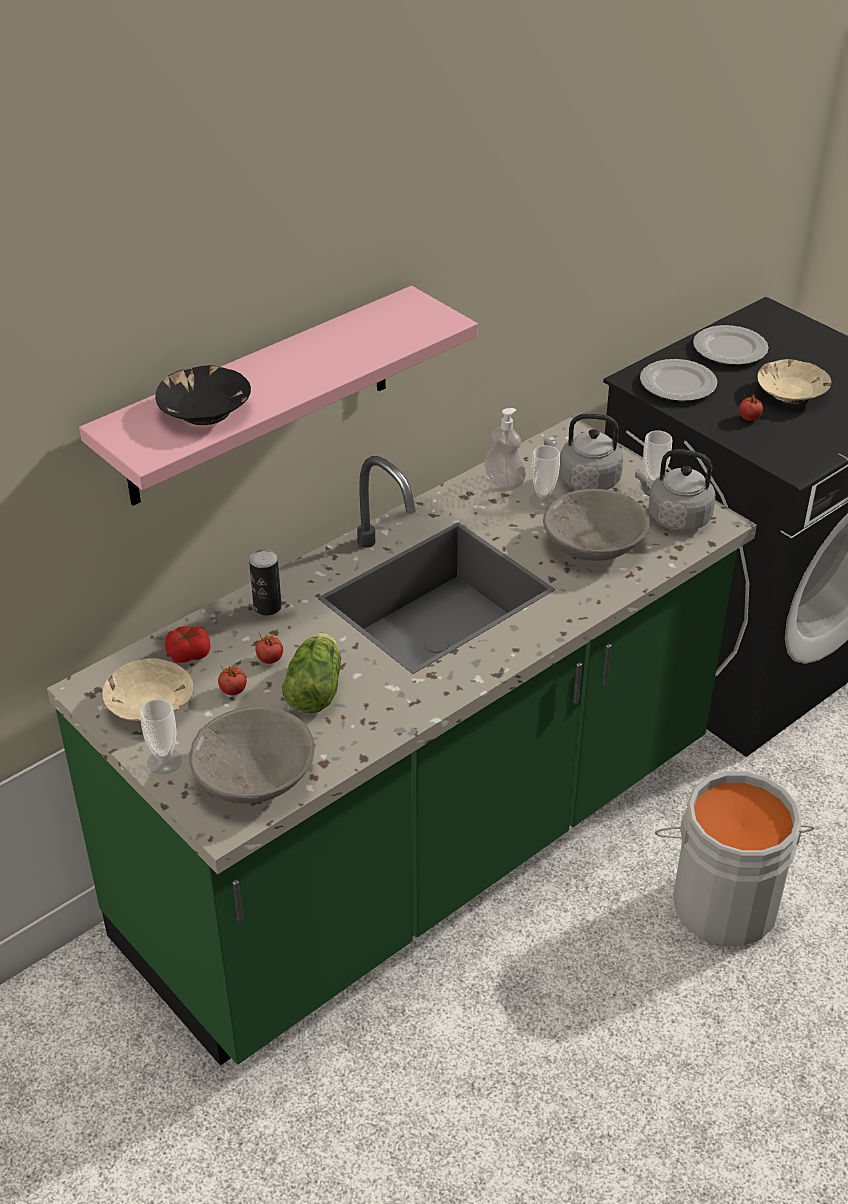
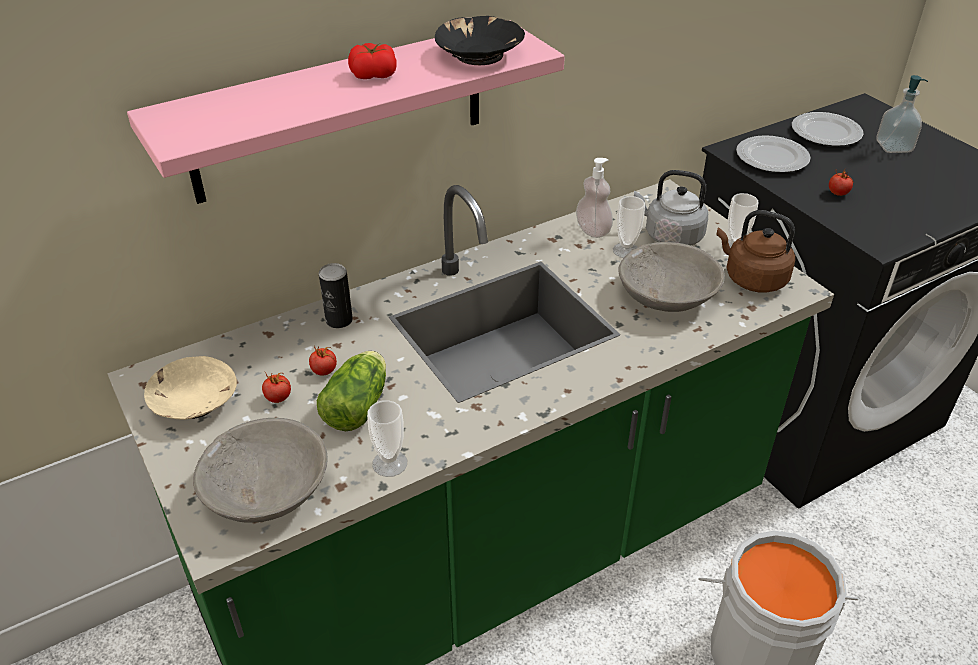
camera: 10 degrees right, 0 degrees up
(164, 761) = (185, 462): cup -> cup (389, 463)
(188, 653) = (250, 356): tomato -> tomato (373, 75)
(206, 410) = (258, 107): black bowl -> black bowl (480, 55)
(675, 517) = (752, 279): grey kettle -> brown kettle
(791, 393) = (882, 175): beige bowl -> none
(800, 359) = (893, 147): none -> soap dispenser

